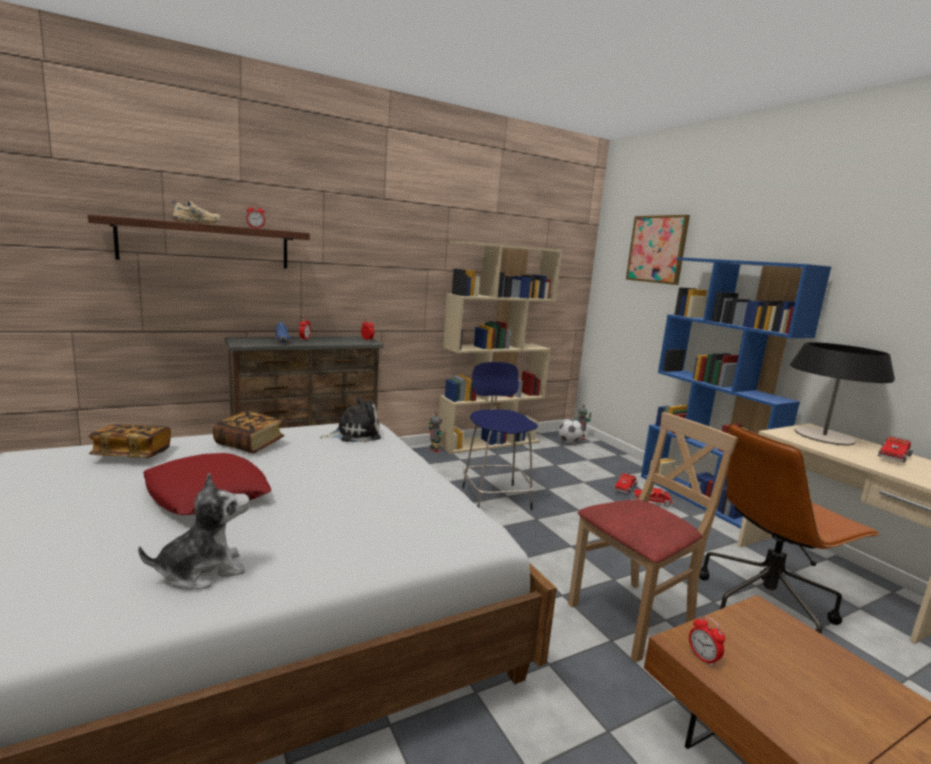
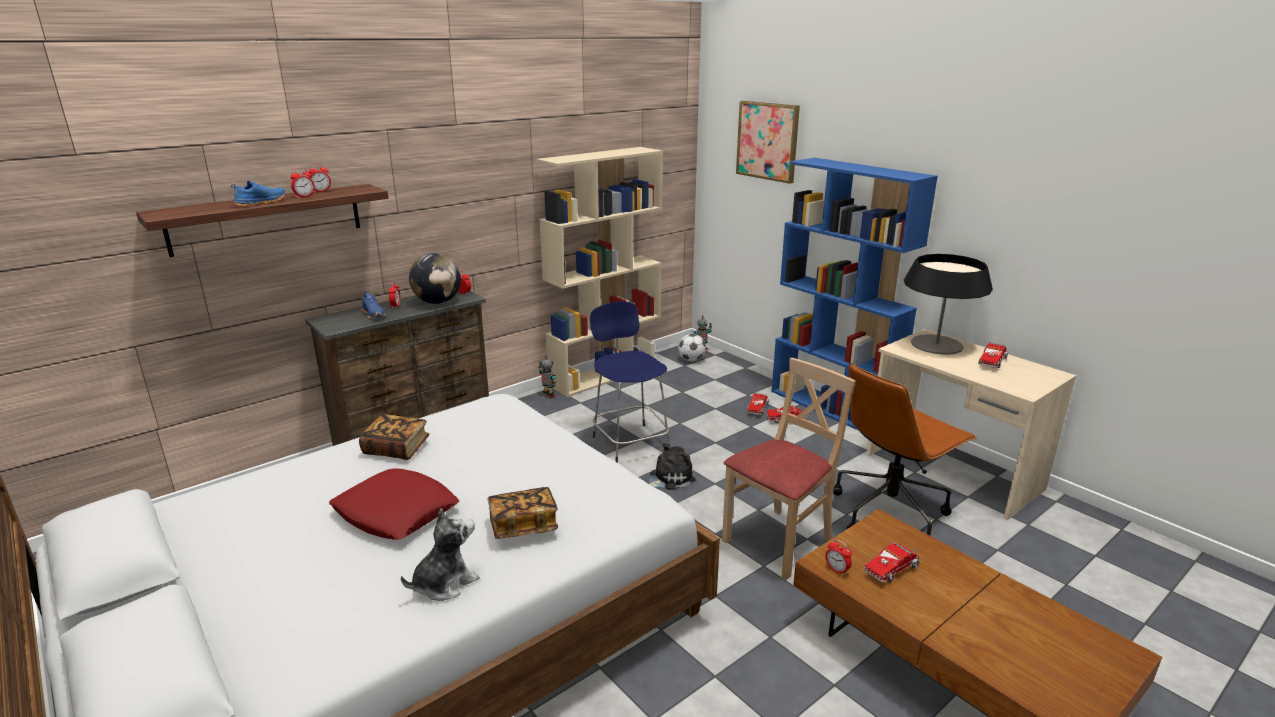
camera: 10 degrees left, 10 degrees up
(132, 455) = (291, 483): book -> book (523, 526)
(197, 223) = (260, 203): beige shoe -> blue shoe
(237, 226) = (304, 196): none -> alarm clock
(341, 341) = (437, 302): none -> globe
(354, 434) = (492, 416): plush toy -> plush toy (669, 478)
(779, 671) = (892, 569): none -> toy truck

